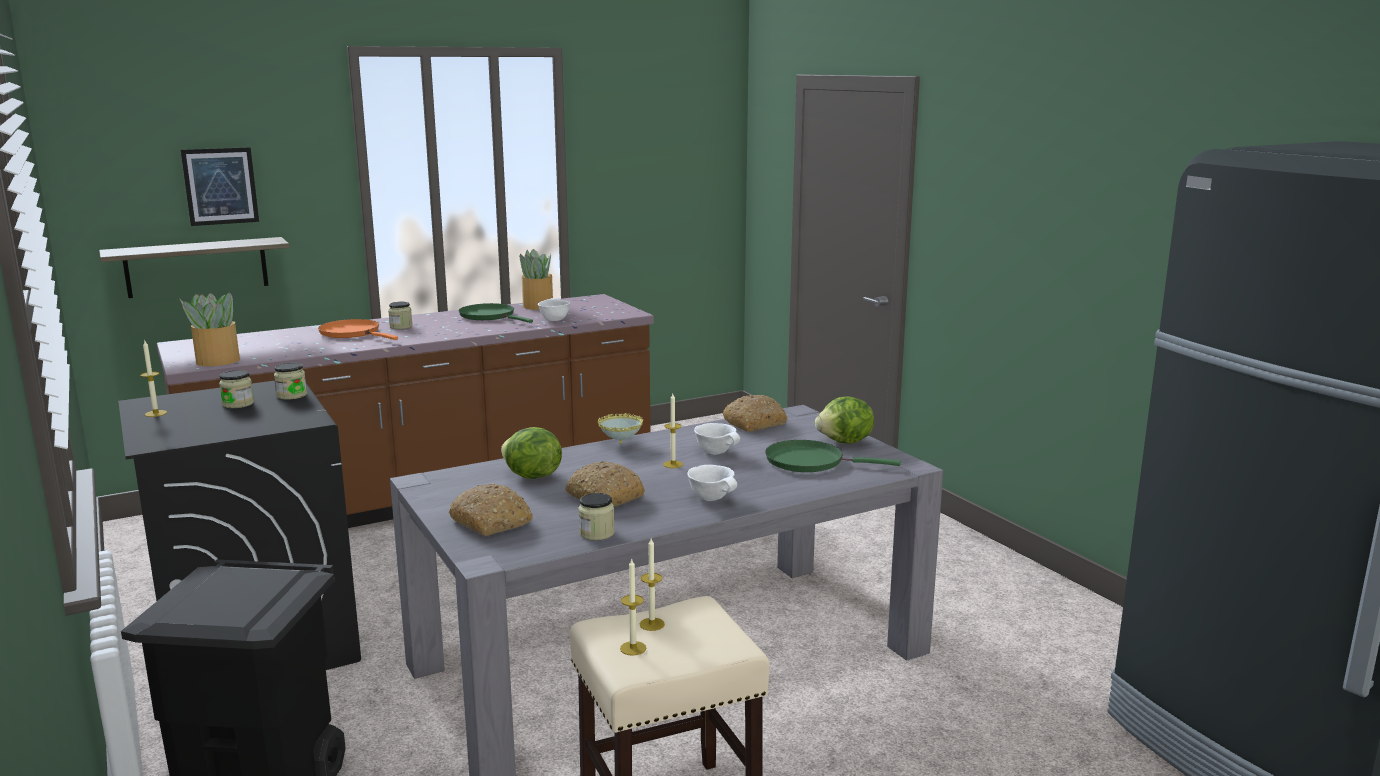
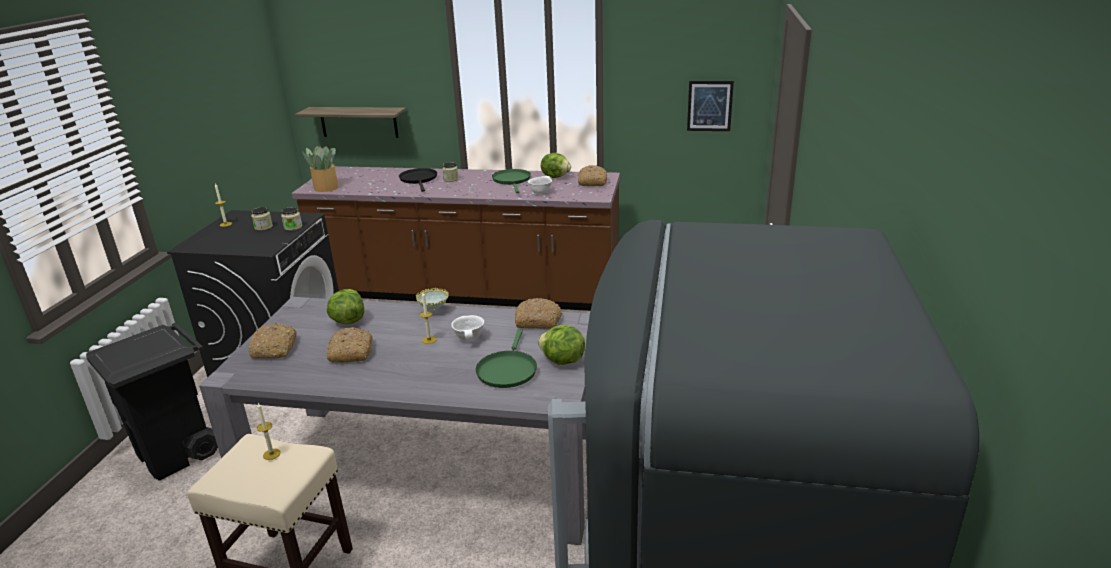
camera: 40 degrees right, 10 degrees up
(220, 186) = (369, 72): picture -> picture (709, 106)
(353, 333) = (419, 179): orange frying pan -> black frying pan
(537, 306) = (556, 176): potted plant -> lettuce
(592, 304) = (592, 182): none -> bread
(596, 533) = (299, 379): jar -> none
(633, 648) = (236, 466): candle -> none
(712, 498) = (398, 378): white bowl -> none
(810, 461) = (507, 370): green frying pan -> green frying pan turned 135 degrees counterclockwise

